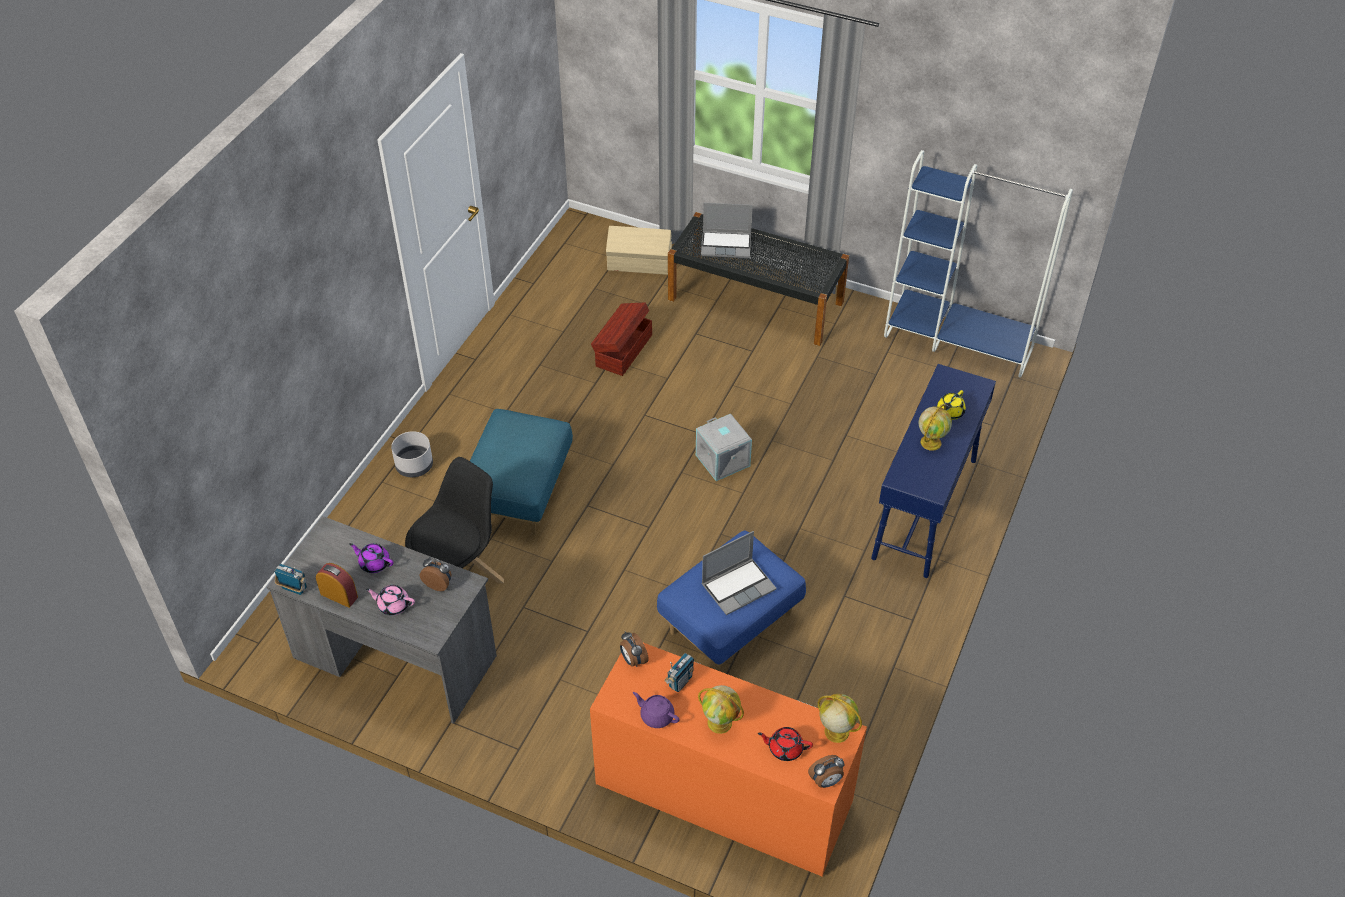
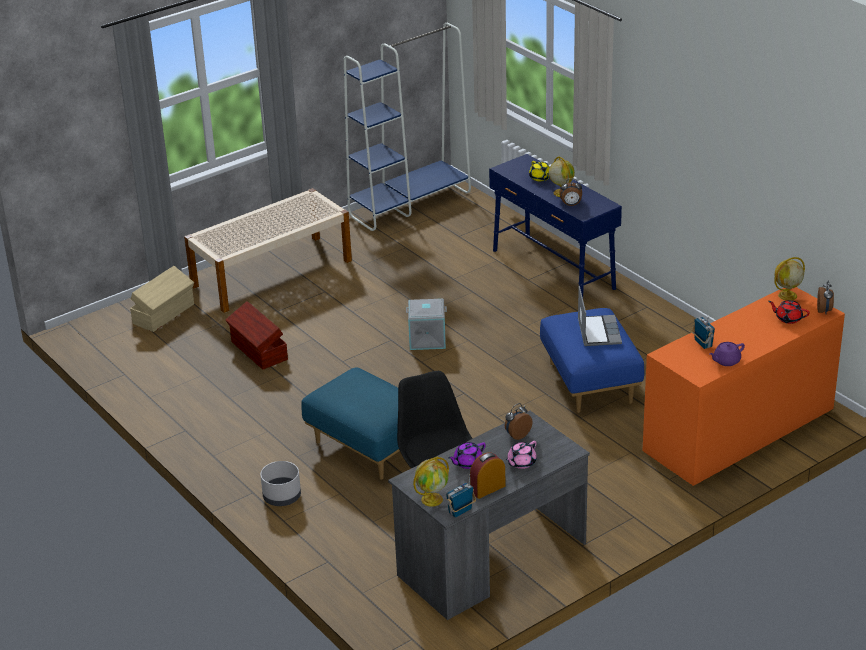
camera: 60 degrees left, 15 degrees down
(633, 660) = (669, 358): alarm clock -> alarm clock (571, 205)
(720, 723) = (750, 337): globe -> globe (432, 499)
(726, 245) = (241, 233): laptop -> none
(756, 300) = (271, 273): black bench -> beige bench
(784, 748) = (788, 318): red teapot -> red teapot turned 75 degrees clockwise

